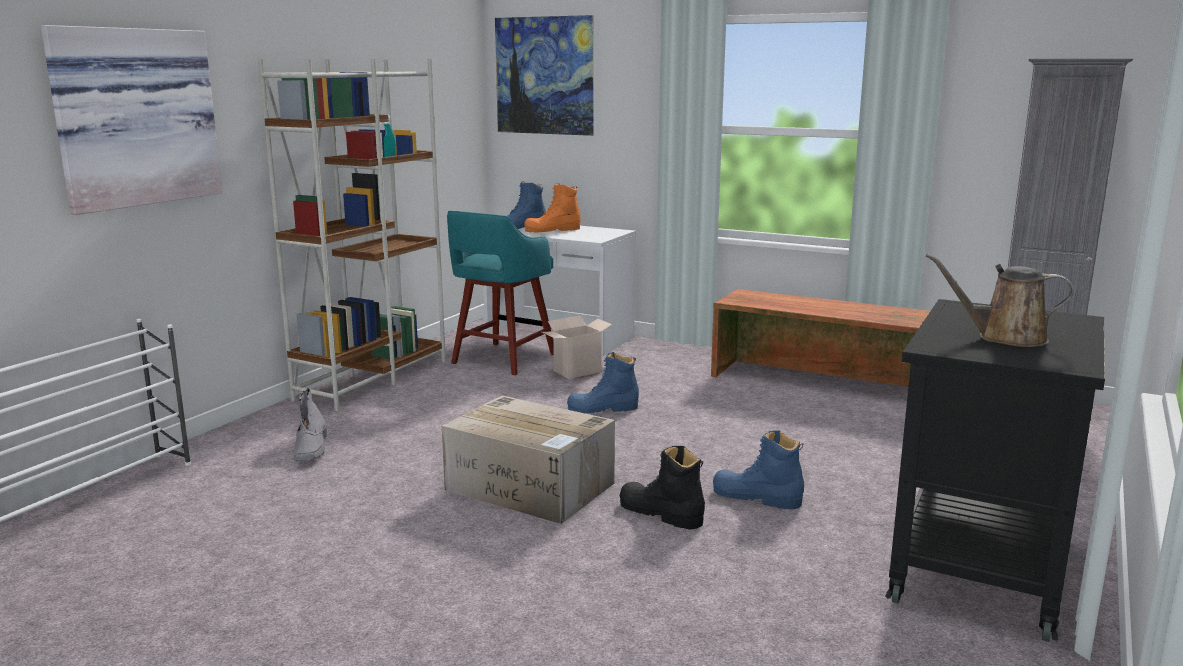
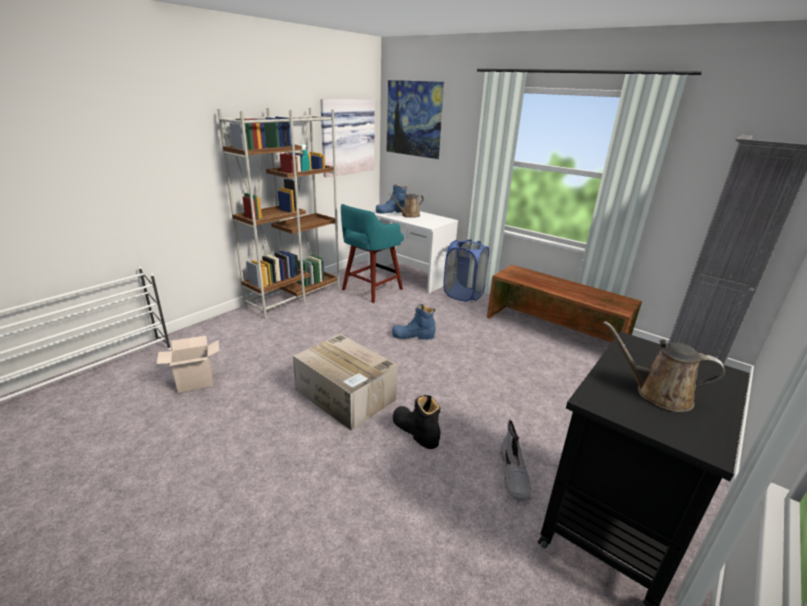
camera: 10 degrees right, 10 degrees up
(134, 117) = (130, 147): picture -> picture (346, 137)
(311, 449) = (238, 346): grey boot -> grey boot (514, 475)
(552, 230) = (409, 215): orange boot -> brown watering can
(577, 372) = (409, 304): cardboard box -> cardboard box (194, 383)
(660, 352) = (463, 294): none -> blue laundry basket
(756, 497) = (480, 426): blue boot -> none

